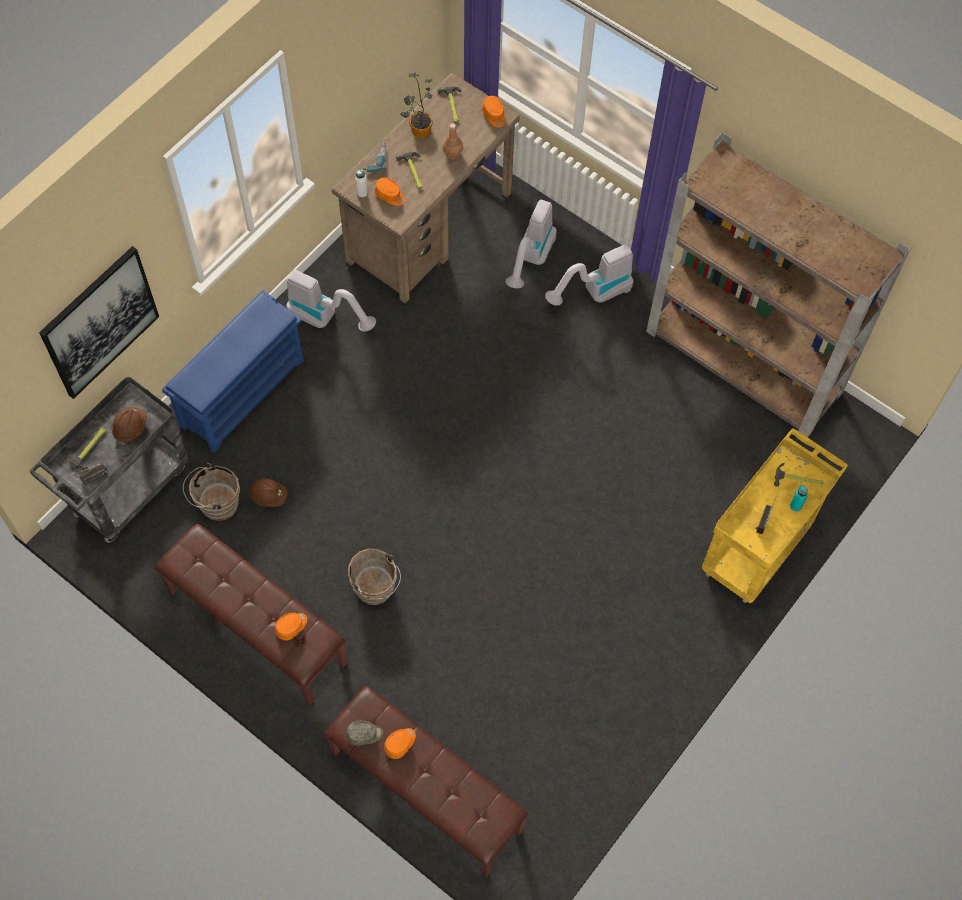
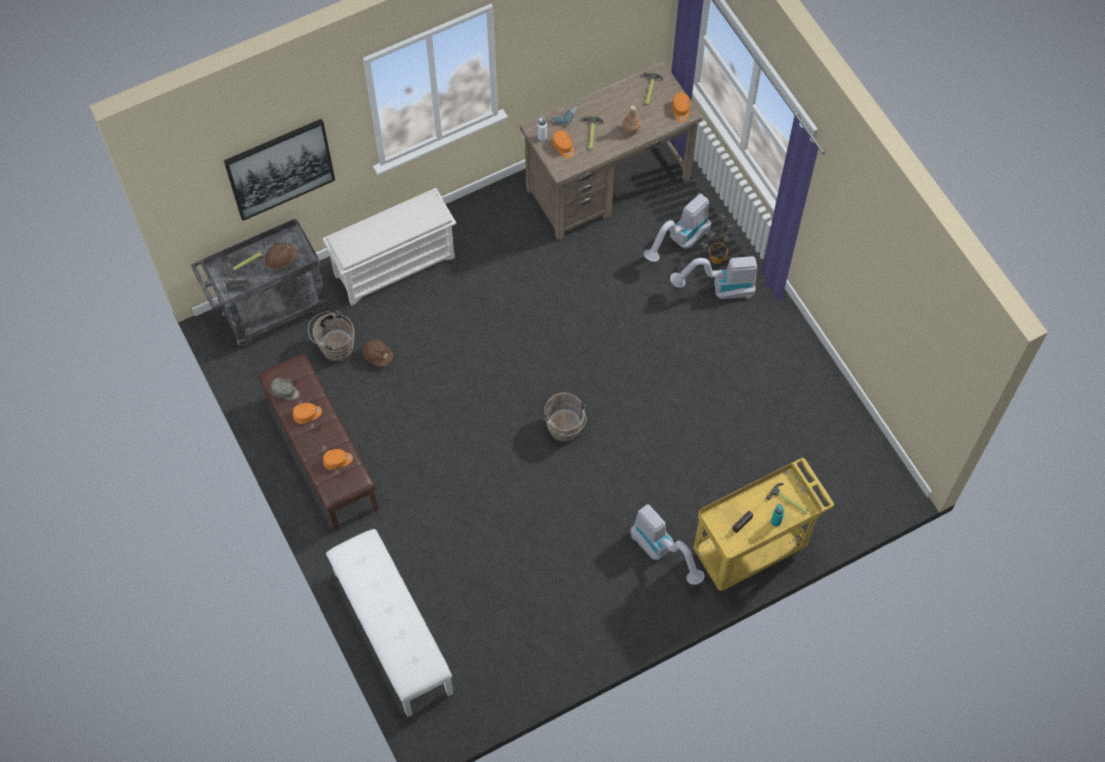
camera: 25 degrees right, 0 degrees up
(242, 392) = (395, 265): blue shoe rack -> white shoe rack
(326, 318) = (489, 230): vacuum cleaner -> vacuum cleaner (663, 552)
(364, 734) = (355, 564): grey cap -> grey cap (285, 392)
(376, 590) = (427, 462): brown bucket -> brown bucket (565, 430)
(400, 743) = (378, 582): orange cap -> orange cap (307, 414)
(418, 131) = (612, 102): potted plant -> potted plant (714, 257)
(425, 792) = (391, 632): brown bench -> white bench
(743, 362) = (818, 393): brown bookcase -> none

